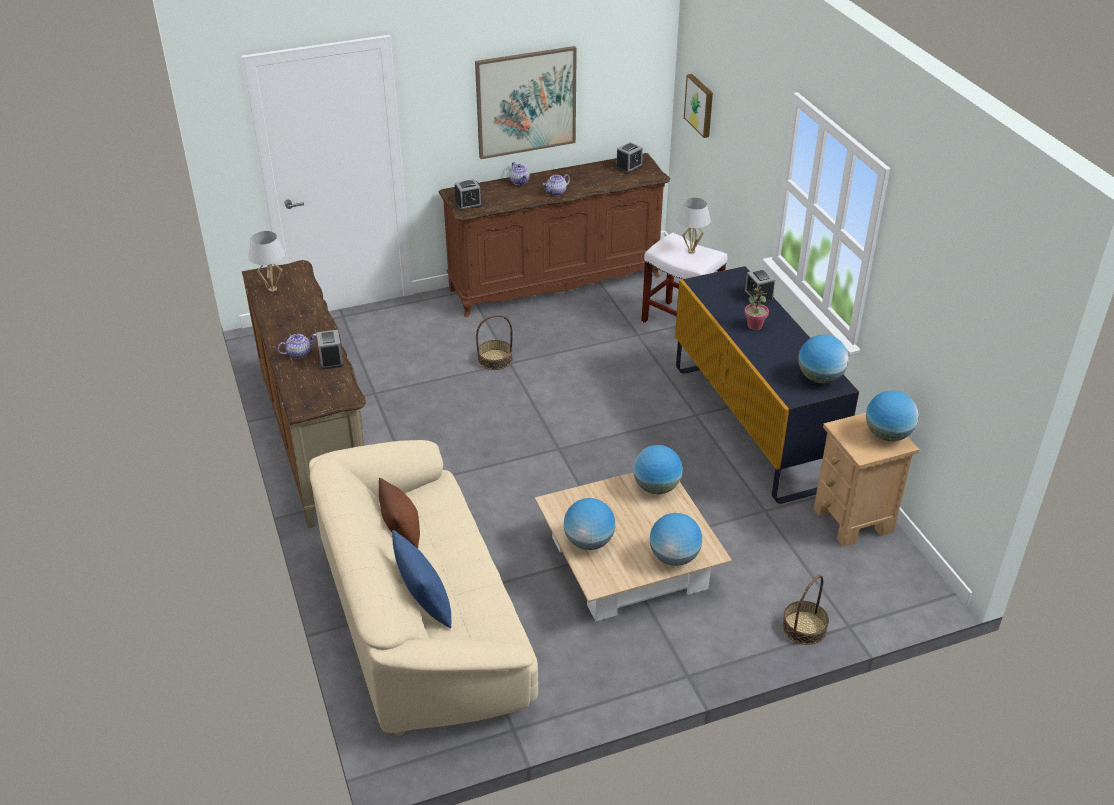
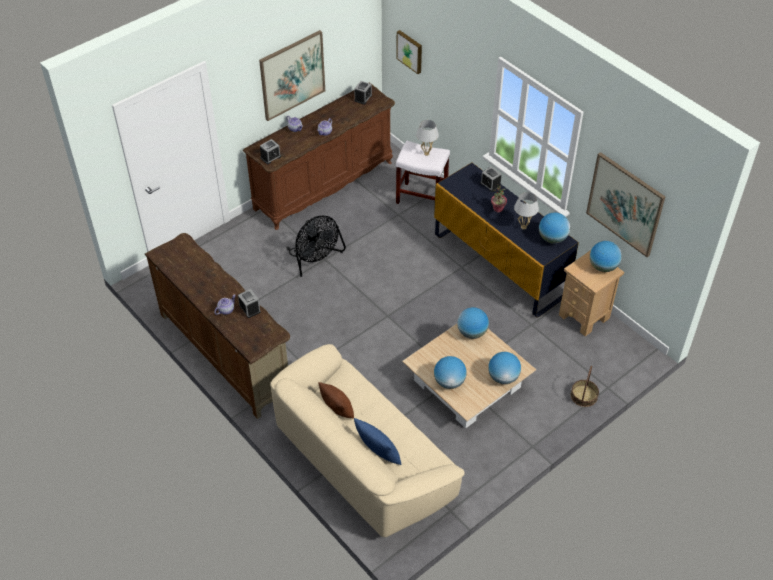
camera: 20 degrees left, 10 degrees up
(272, 289) = (176, 263): white table lamp -> white table lamp (523, 227)
(495, 359) = (313, 259): basket -> black fan
(931, 327) = (625, 204): none -> picture

